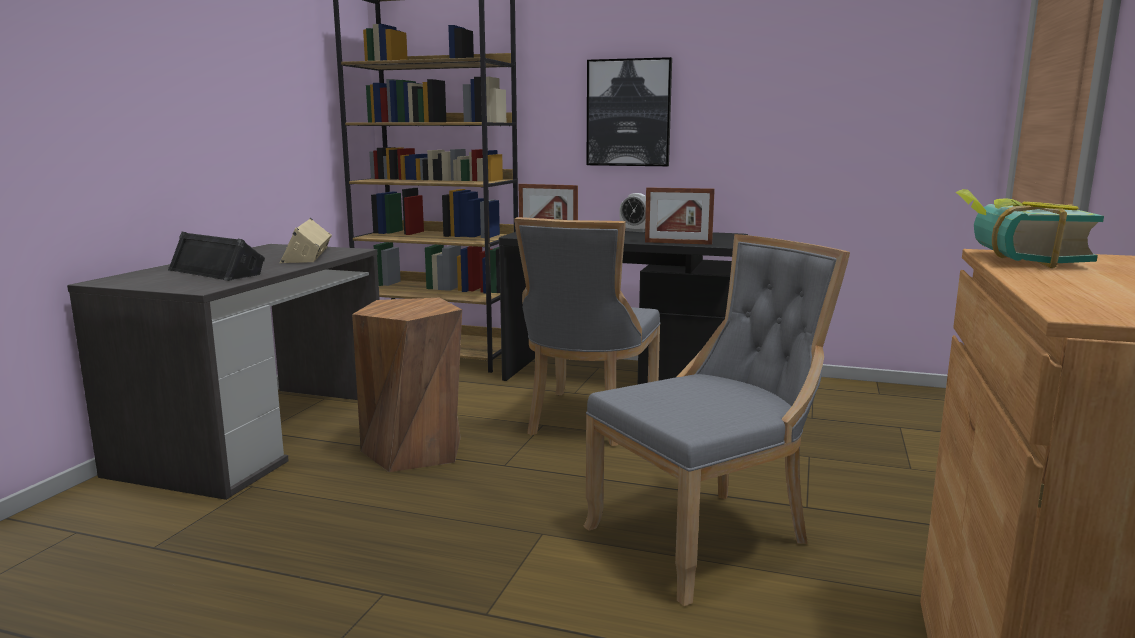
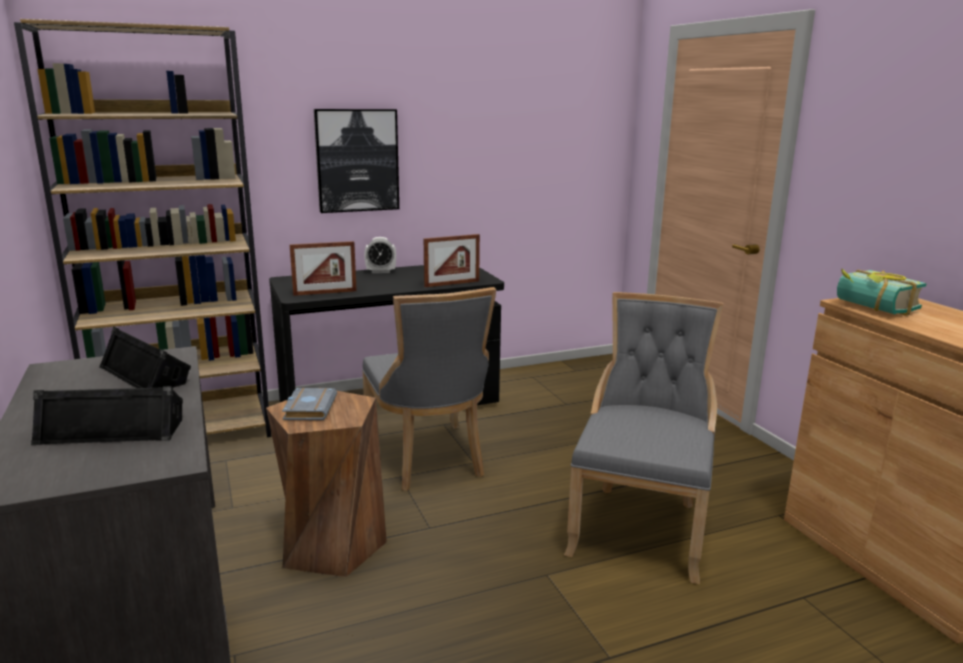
camera: 40 degrees left, 5 degrees up
(309, 255) = (147, 374): beige speaker -> black speaker
(400, 305) = (308, 408): none -> grey book

